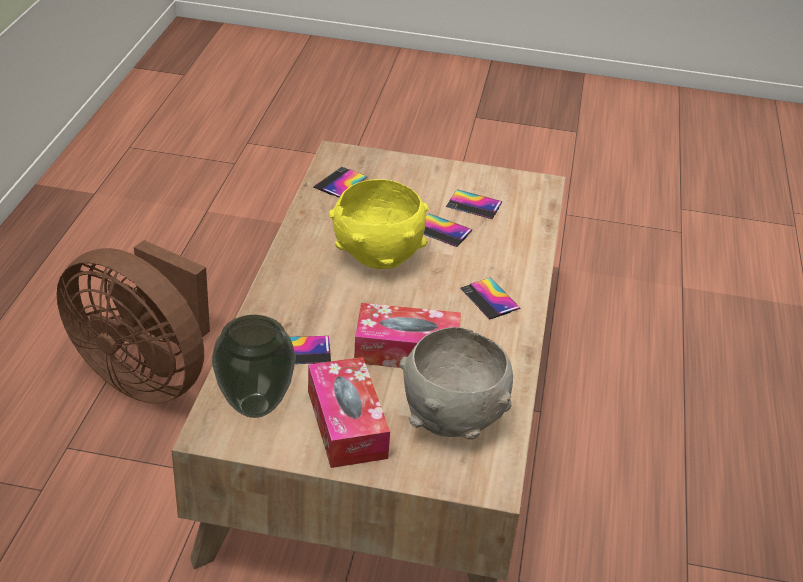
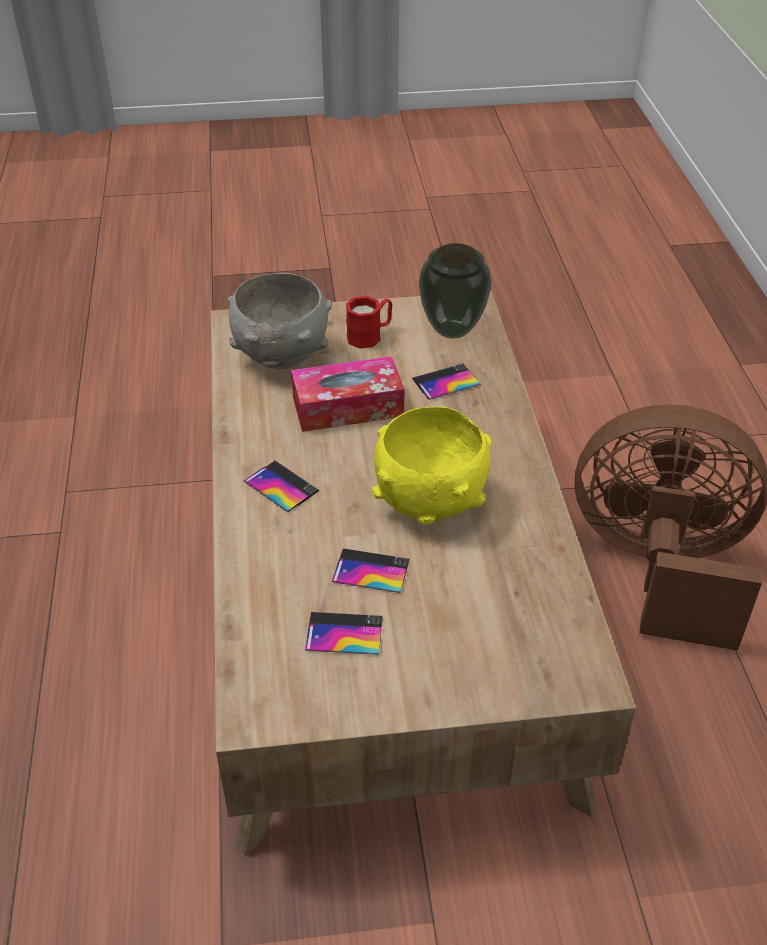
camera: 165 degrees right, 5 degrees up
(340, 182) = (548, 617): phone -> none
(346, 424) = (370, 335): tissue box -> red mug

